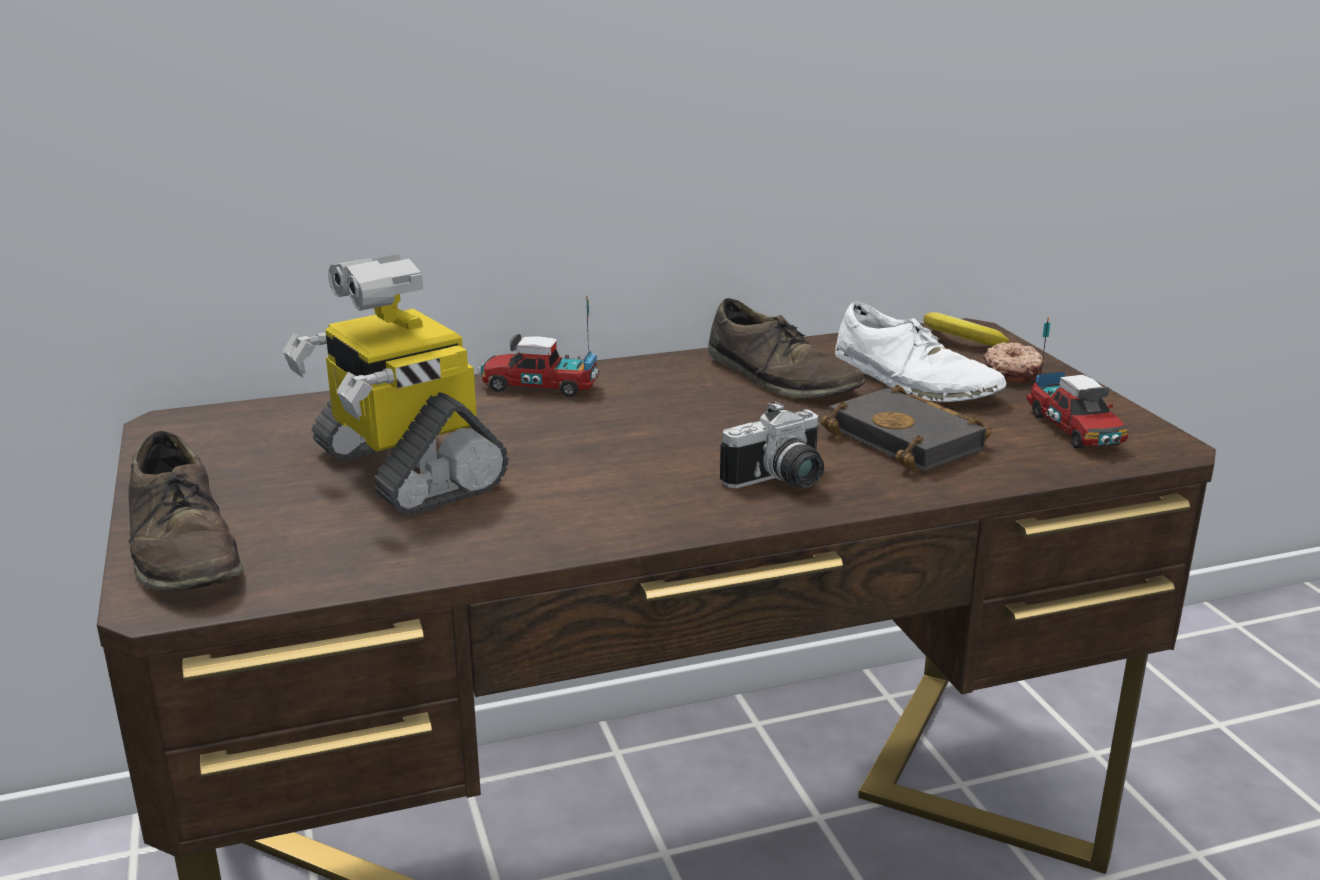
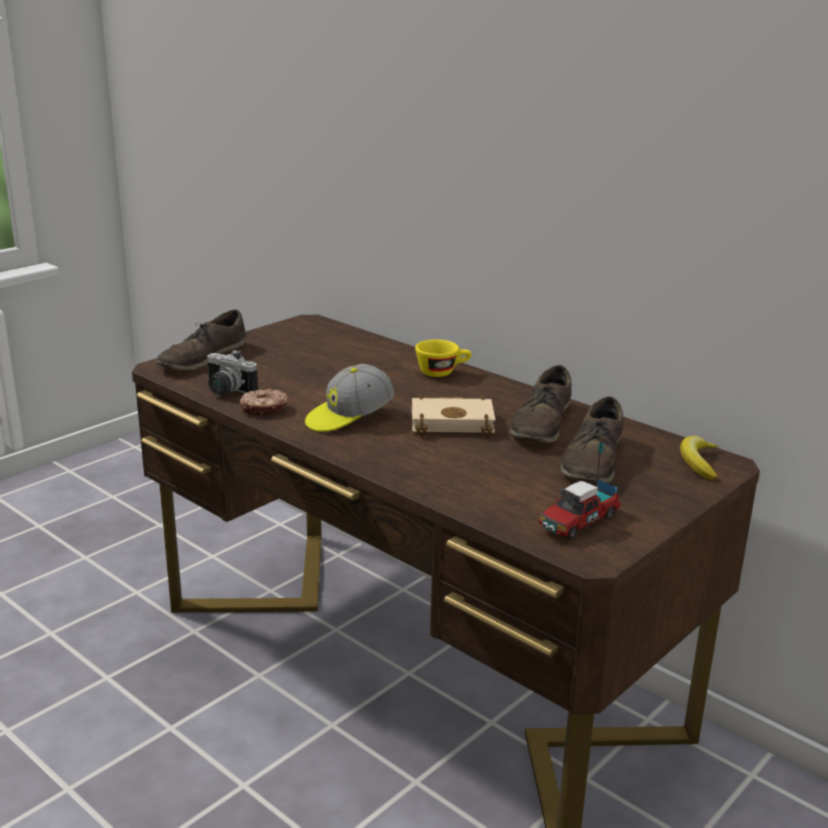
camera: 60 degrees right, 0 degrees up
(403, 469) = (312, 371): toy robot -> none
(539, 387) = (442, 372): toy truck -> yellow cup
(629, 483) = (349, 418): none -> cap
(720, 421) = (454, 421): none -> beige book
(781, 482) = (392, 451): camera -> camera (225, 391)
(911, 440) = (493, 475): black book -> none
(914, 381) = (593, 461): white shoe -> brown shoe
(1013, 373) = (658, 489): donut -> donut (264, 409)

